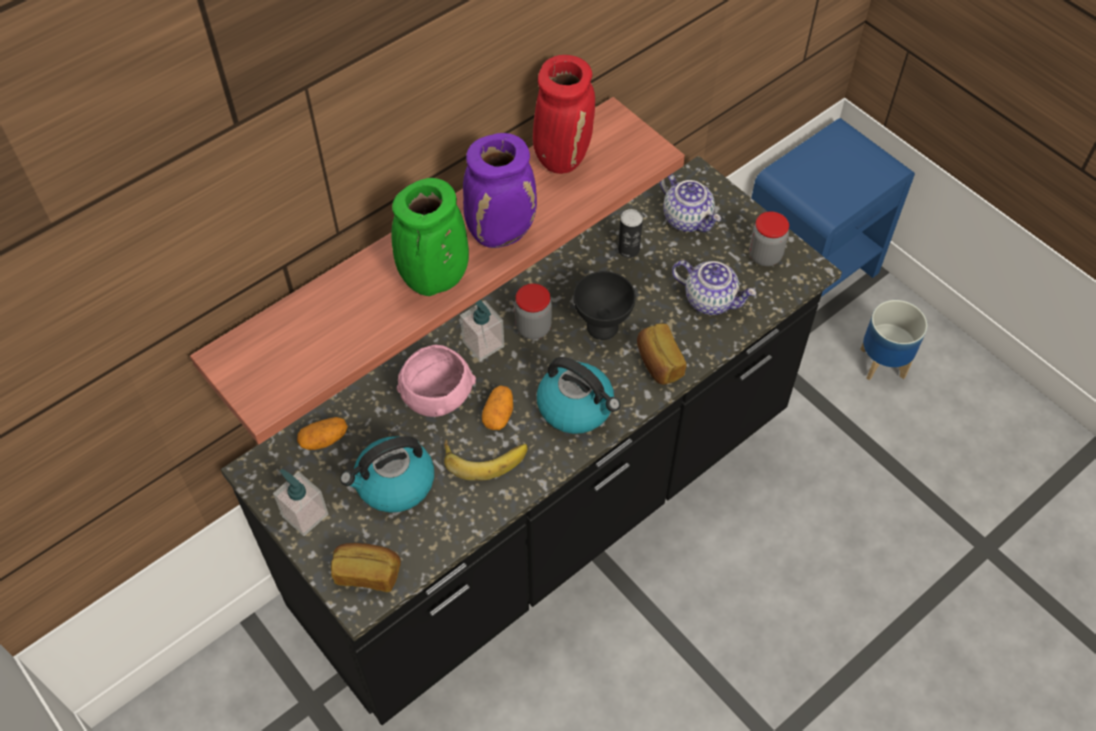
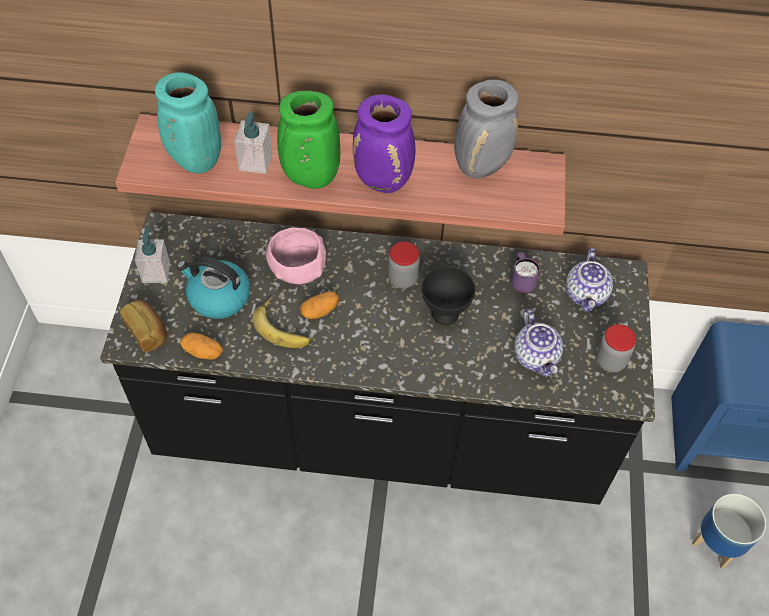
camera: 45 degrees right, 0 degrees up
(307, 352) = (194, 161): none -> turquoise vase
(324, 439) = (214, 241): potato -> potato (203, 352)
(483, 344) = (362, 263): soap dispenser -> soap dispenser (255, 162)
(562, 156) = (481, 165): red vase -> grey vase
(577, 407) = (369, 347): kettle -> none
(628, 249) = (521, 281): can -> purple mug
(658, 363) = (452, 365): bread -> none

